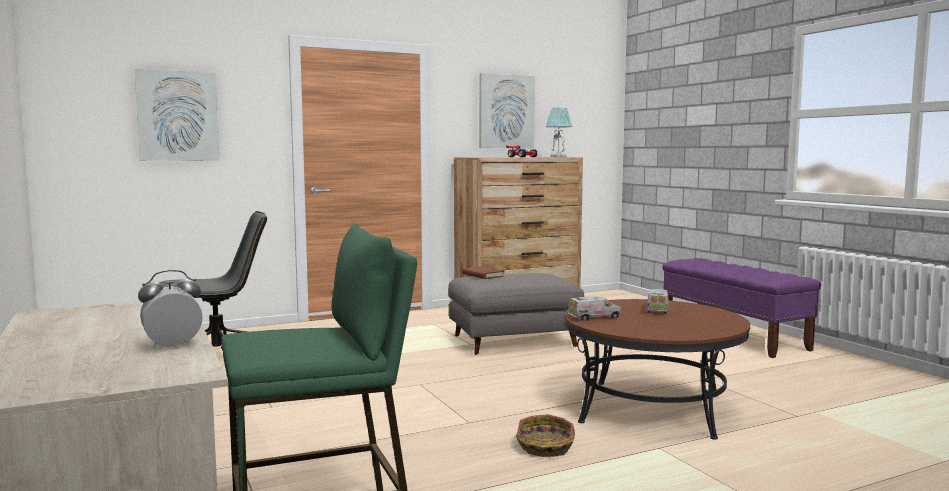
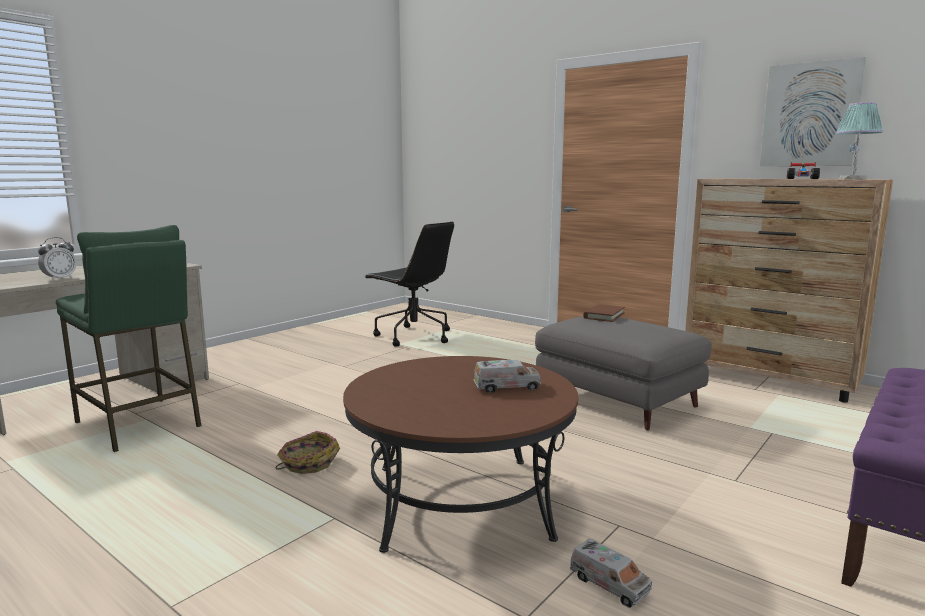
camera: 65 degrees right, 5 degrees up
(173, 346) = (59, 279): alarm clock -> alarm clock turned 90 degrees clockwise
(177, 116) = (476, 143): picture -> none
(594, 317) = (428, 367): toy truck -> toy truck (609, 584)

